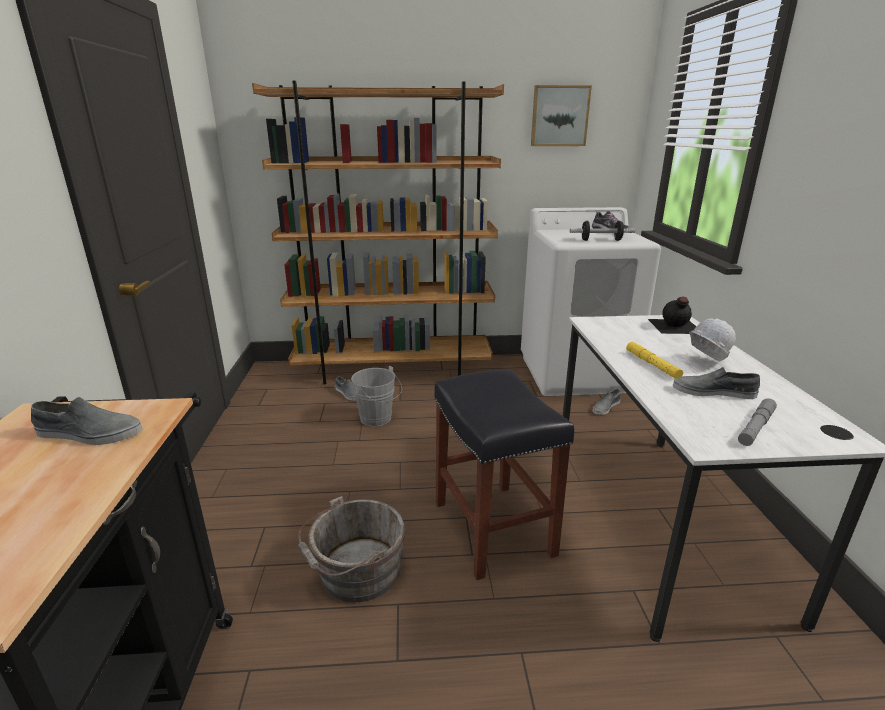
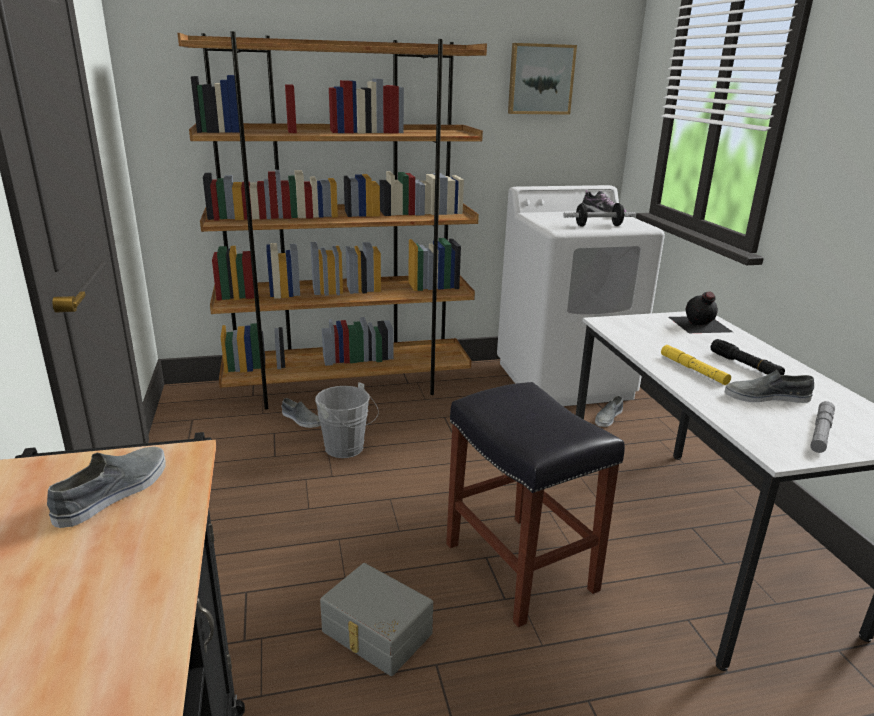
camera: 10 degrees left, 0 degrees up
(89, 434) = (115, 492): grey shoe -> grey shoe turned 60 degrees counterclockwise
(355, 572) = (375, 633): grey bucket -> grey storage box
(704, 363) = (745, 365): white hard hat -> black flashlight

